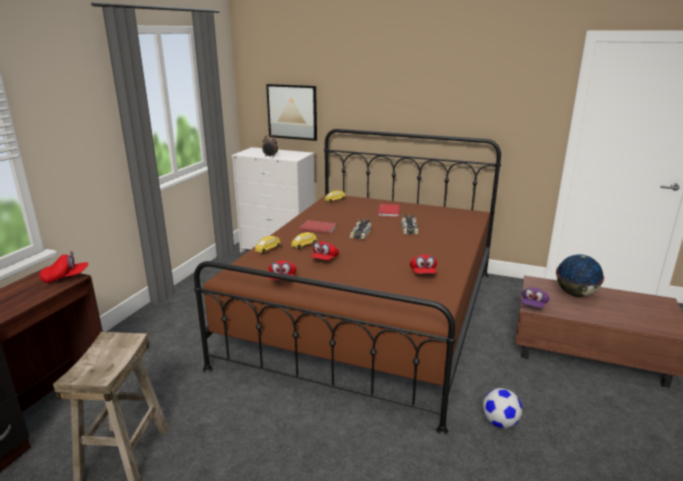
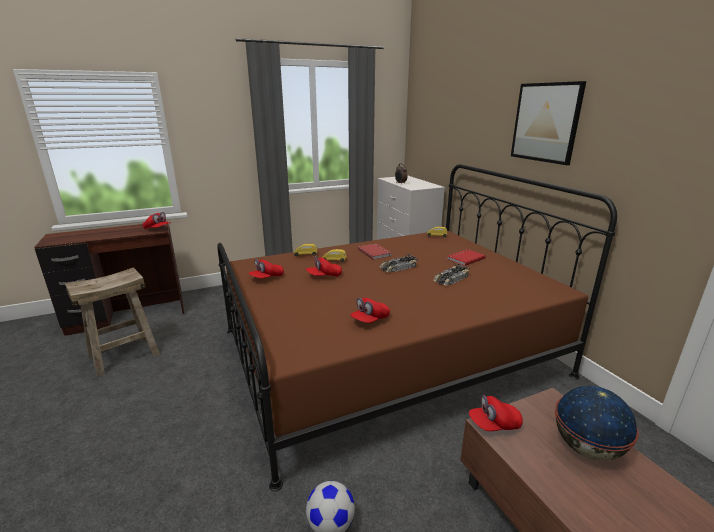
camera: 45 degrees right, 0 degrees up
(292, 112) = (436, 145): picture -> picture (545, 122)
(533, 305) = (494, 424): purple cap -> red cap

